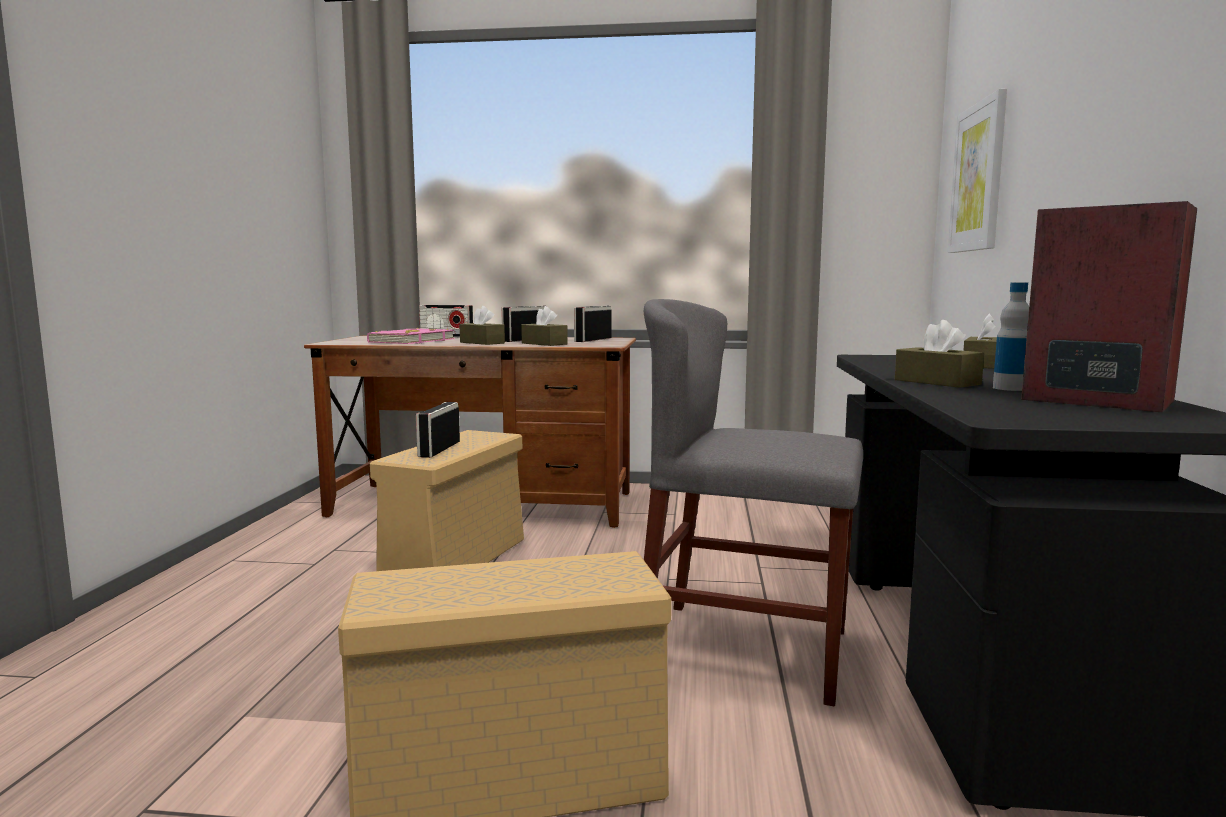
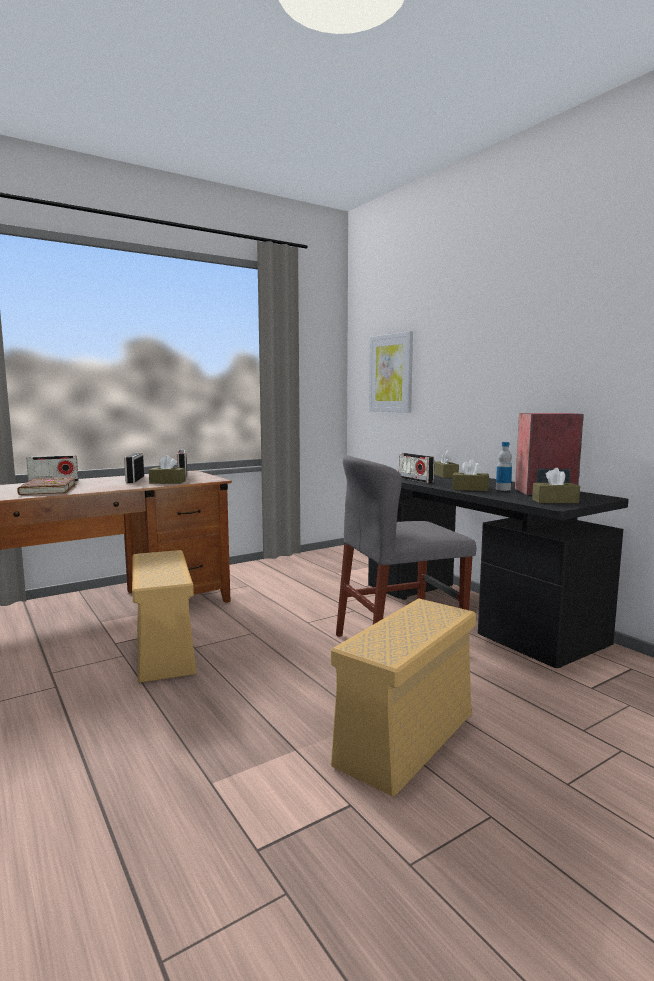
camera: 40 degrees left, 0 degrees up
(410, 341) = (47, 489): pink book -> brown book
(439, 449) = (158, 570): radio -> radio (415, 480)
(482, 343) = (117, 486): brown tissue box -> brown tissue box (555, 501)

